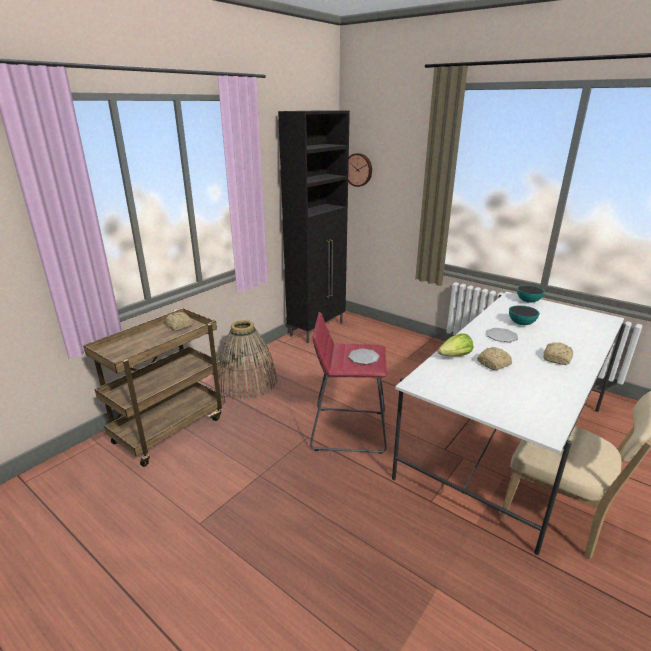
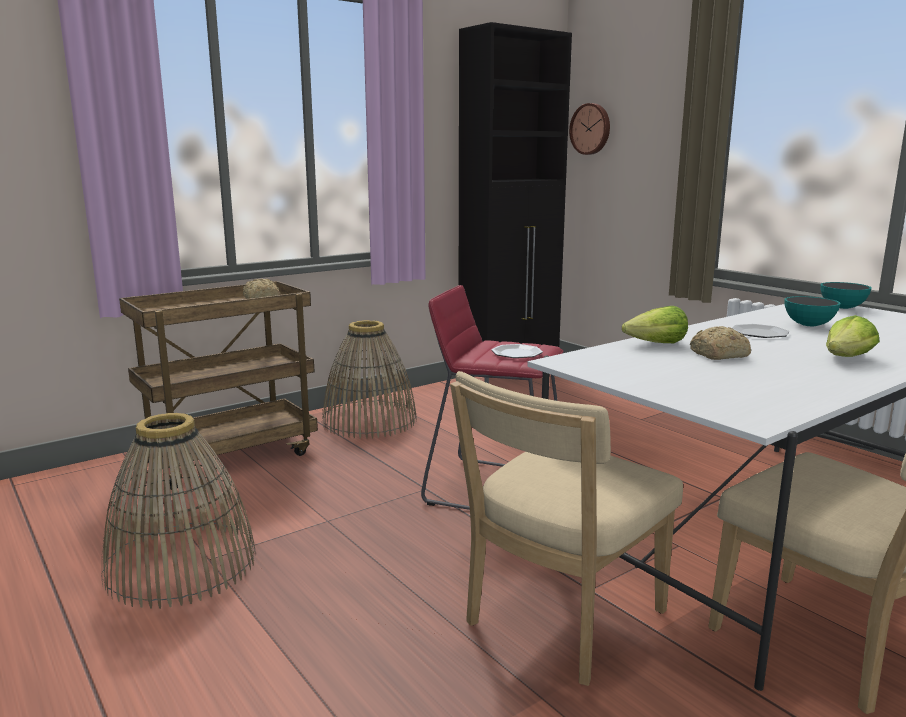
camera: 15 degrees right, 10 degrees down
(183, 533) = (181, 565): none -> basket
(424, 529) = (559, 622): none -> beige chair
(557, 358) = (847, 358): bread -> lettuce

